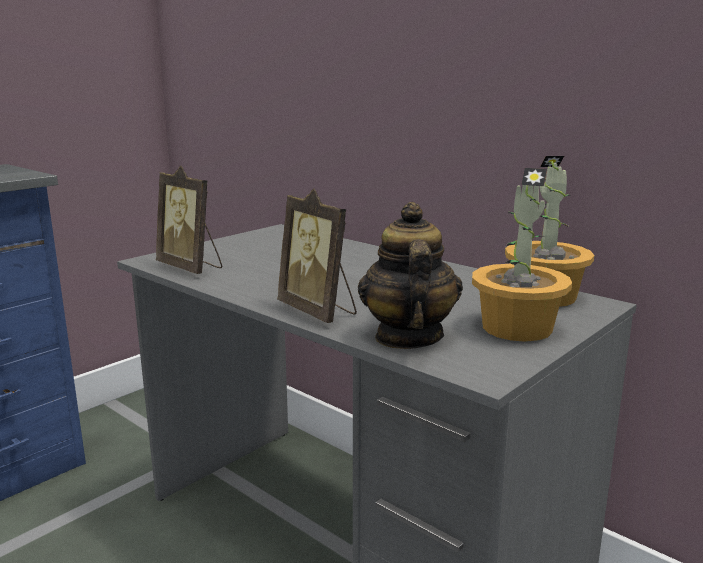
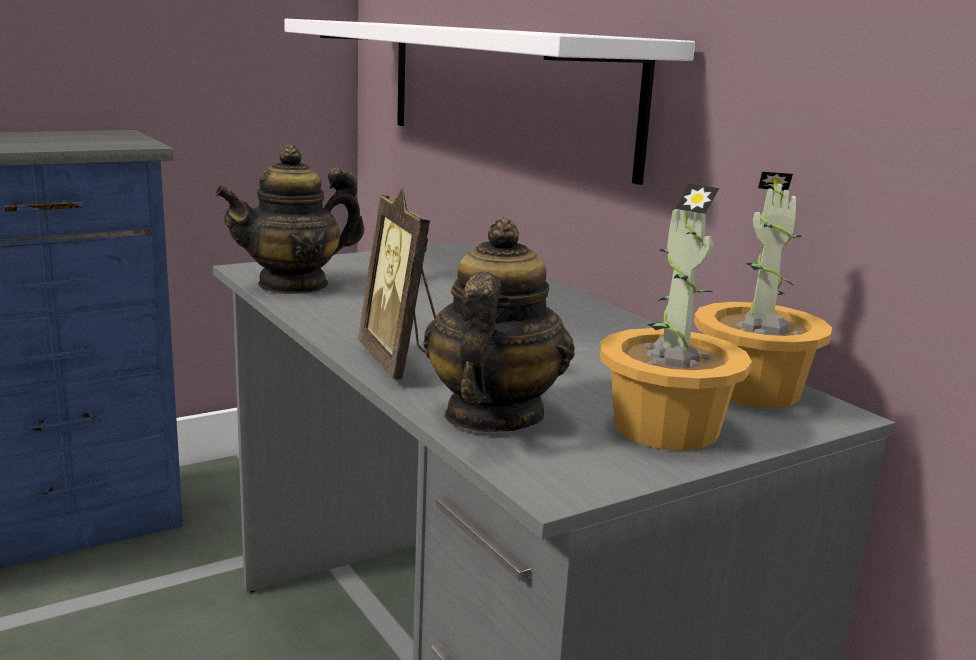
camera: 15 degrees right, 0 degrees up
(191, 267) = (294, 285): picture frame -> teapot
(303, 114) = (502, 90): none -> white shelf

